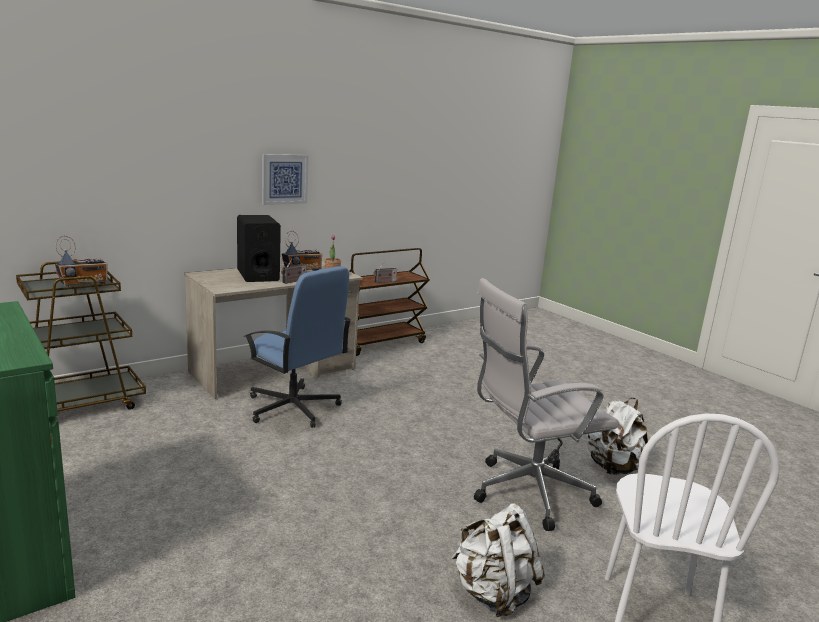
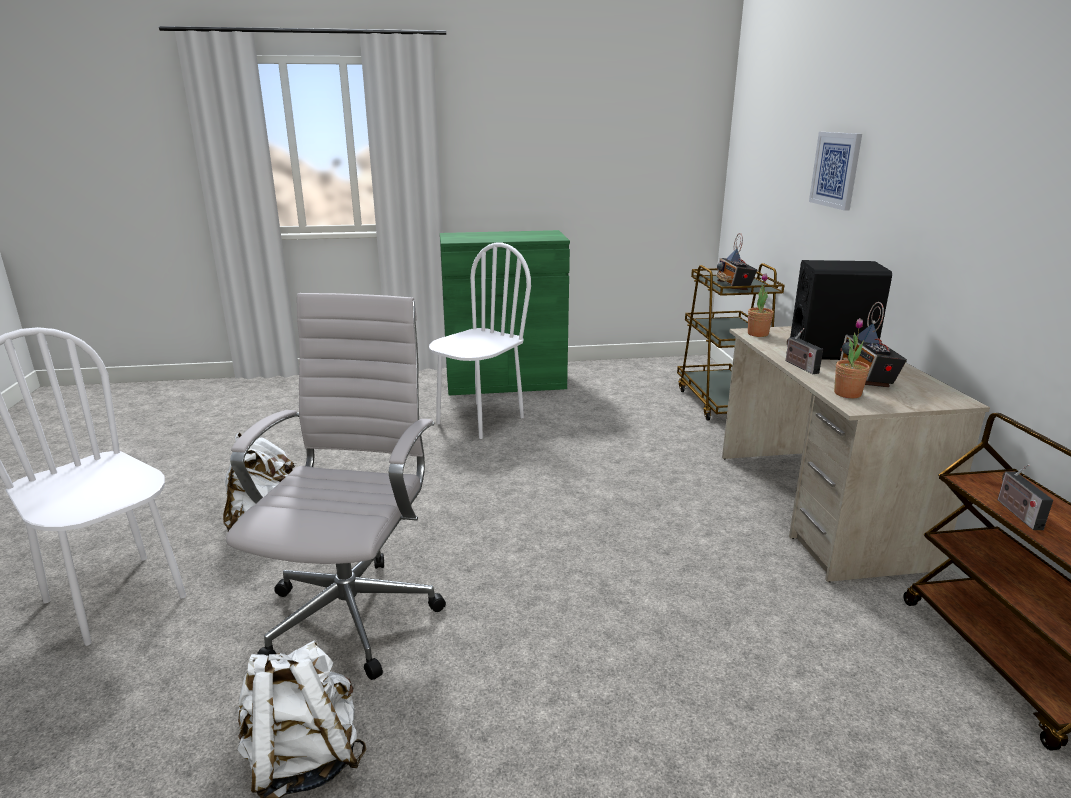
camera: 120 degrees right, 5 degrees up
(171, 537) = (480, 420): none -> white chair
(226, 288) = (758, 334): none -> potted plant
(284, 179) = (974, 222): picture -> picture (836, 170)
(293, 408) = (681, 499): blue office chair -> none

